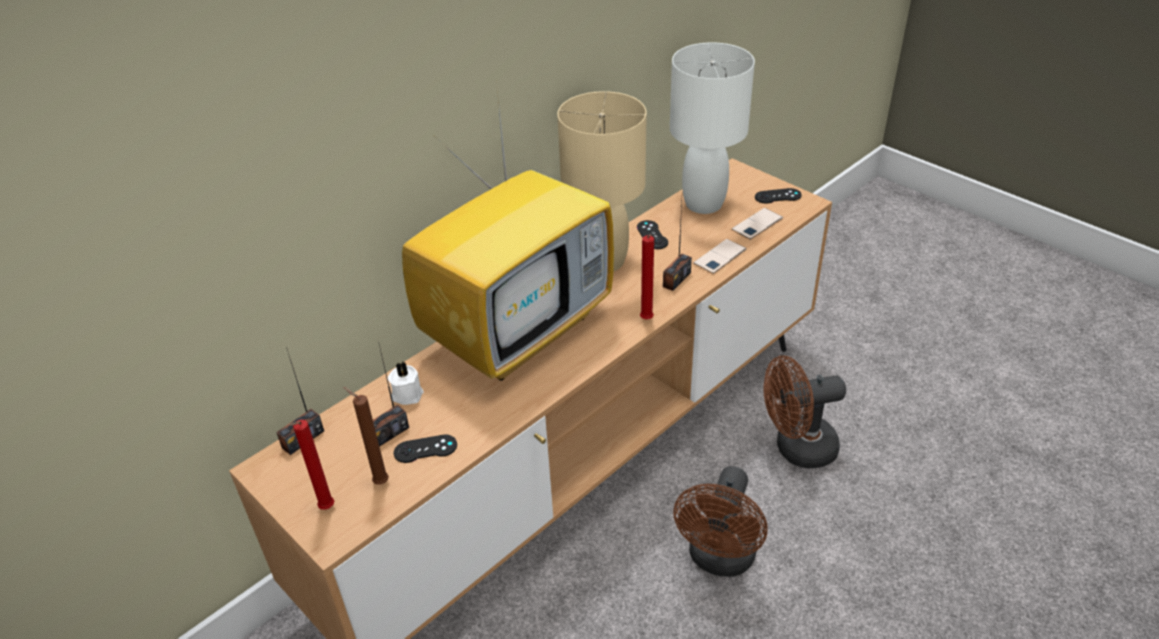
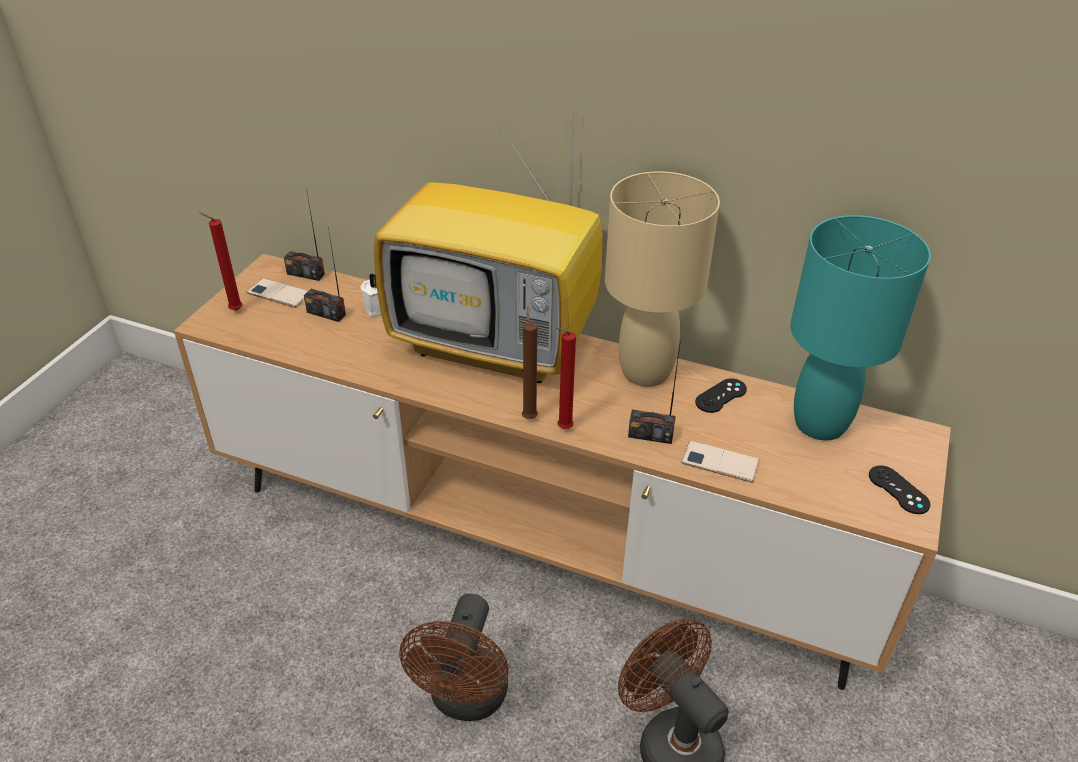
camera: 65 degrees right, 0 degrees up
(379, 482) = (270, 326): brown candle -> brown candle (529, 416)
(425, 449) = (316, 338): black game controller -> none
(704, 203) = (821, 424): white table lamp -> turquoise table lamp
(719, 559) = (466, 700): brown fan -> brown fan turned 75 degrees counterclockwise
(757, 224) = (816, 482): phone -> phone (279, 293)

